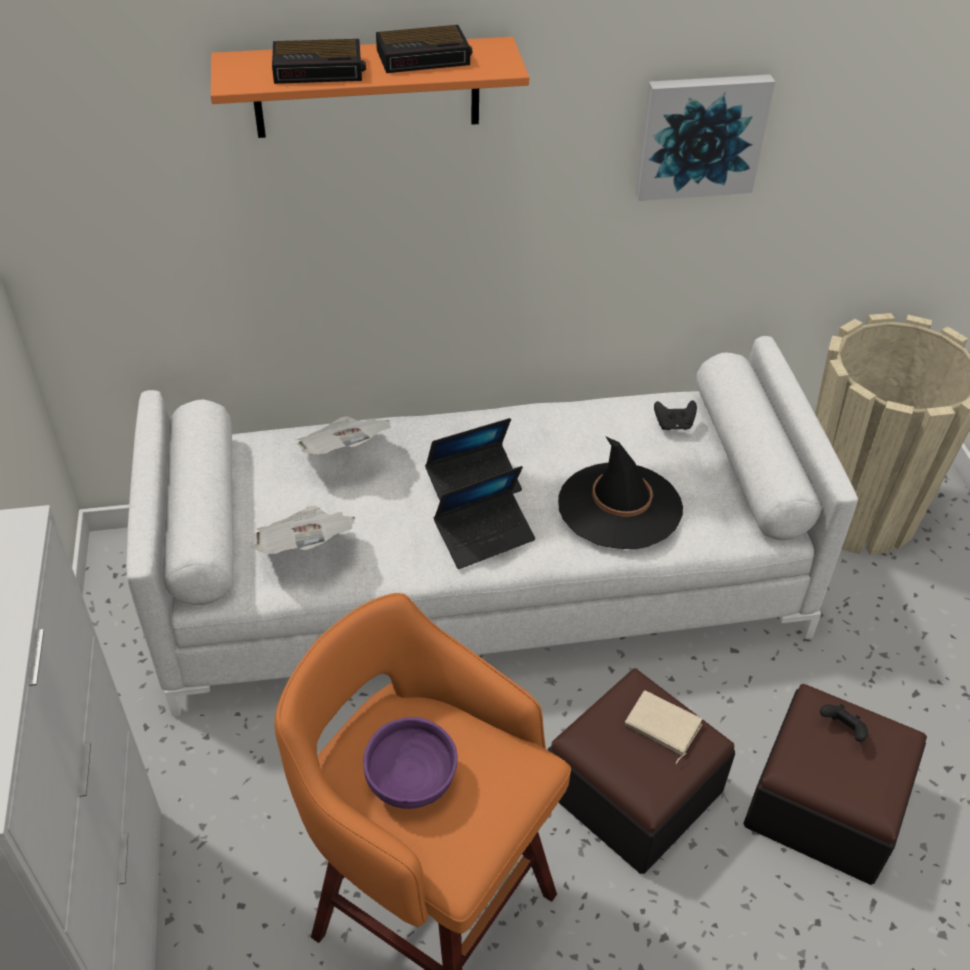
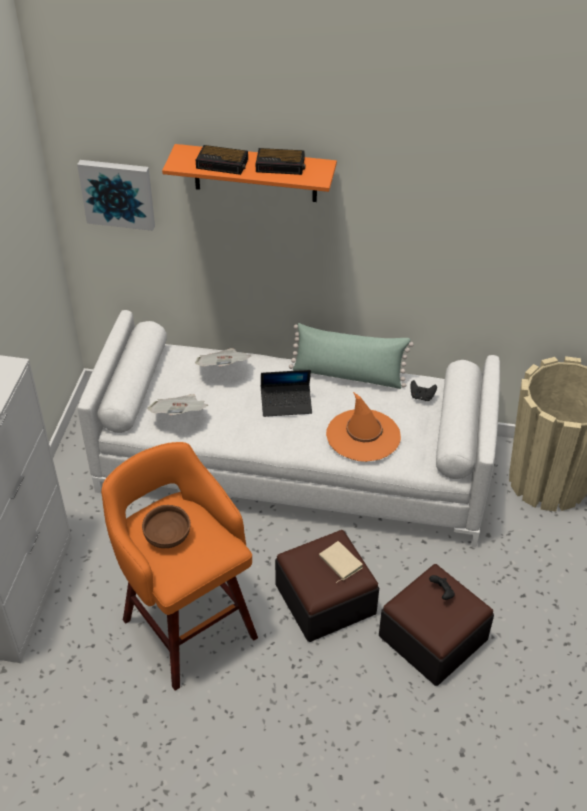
camera: 20 degrees right, 0 degrees up
(411, 781) = (167, 537): purple bowl -> brown bowl
(484, 536) = (278, 433): laptop -> none
(546, 417) = (348, 375): none -> green pillow
(619, 506) = (363, 435): black hat -> orange hat
(700, 135) = (448, 230): picture -> picture (118, 193)

